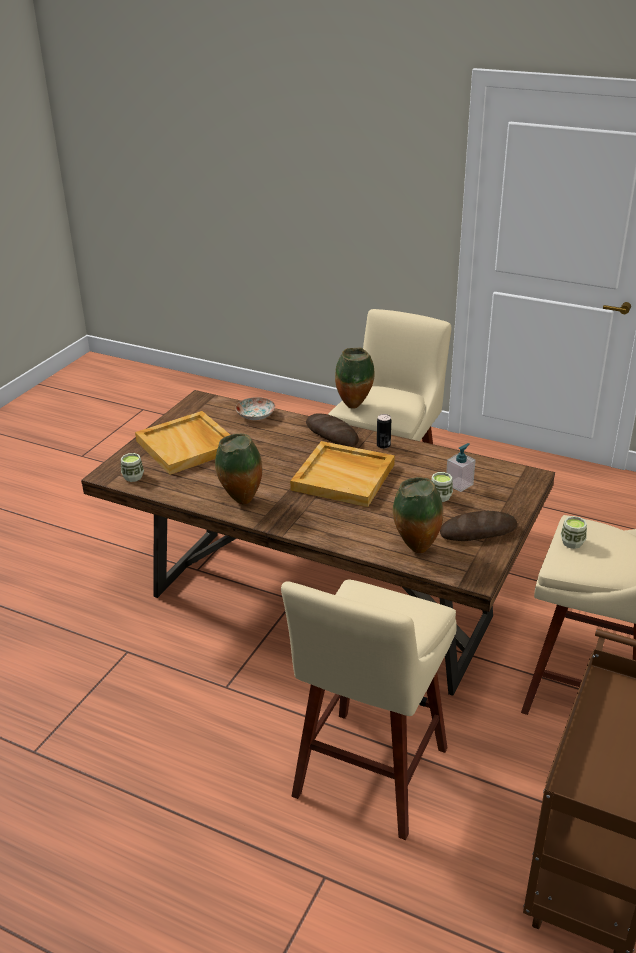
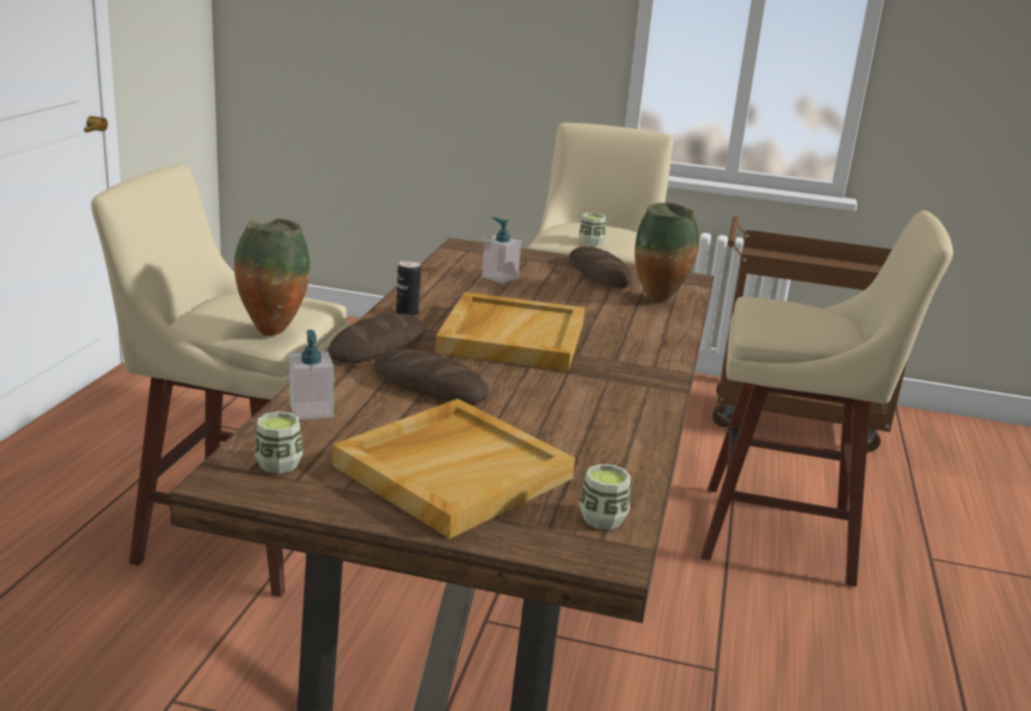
camera: 105 degrees left, 10 degrees down
(241, 502) = (624, 405): vase -> none
(256, 415) = (311, 410): plate -> soap dispenser
(278, 446) = (429, 385): none -> bread
(440, 497) = (535, 287): cup -> cup (279, 464)

